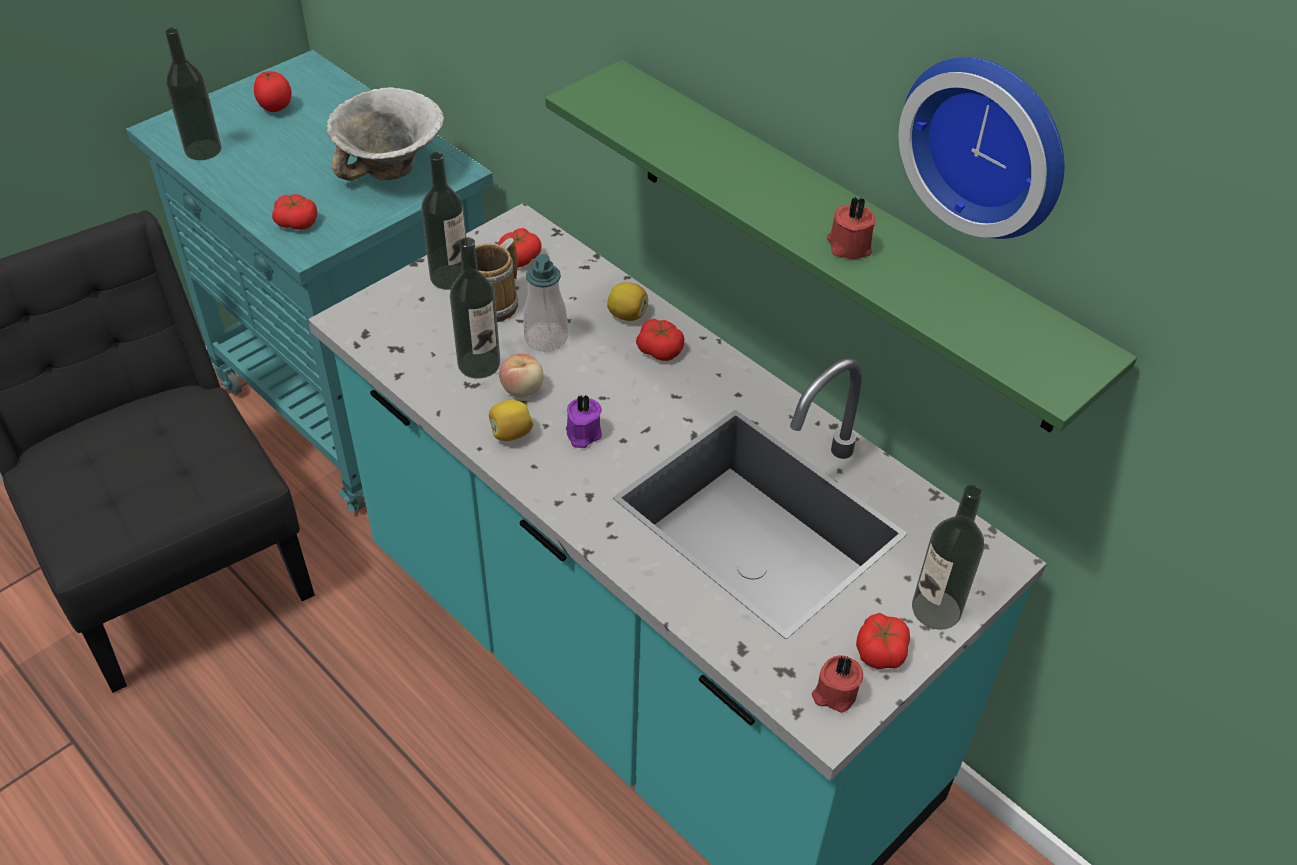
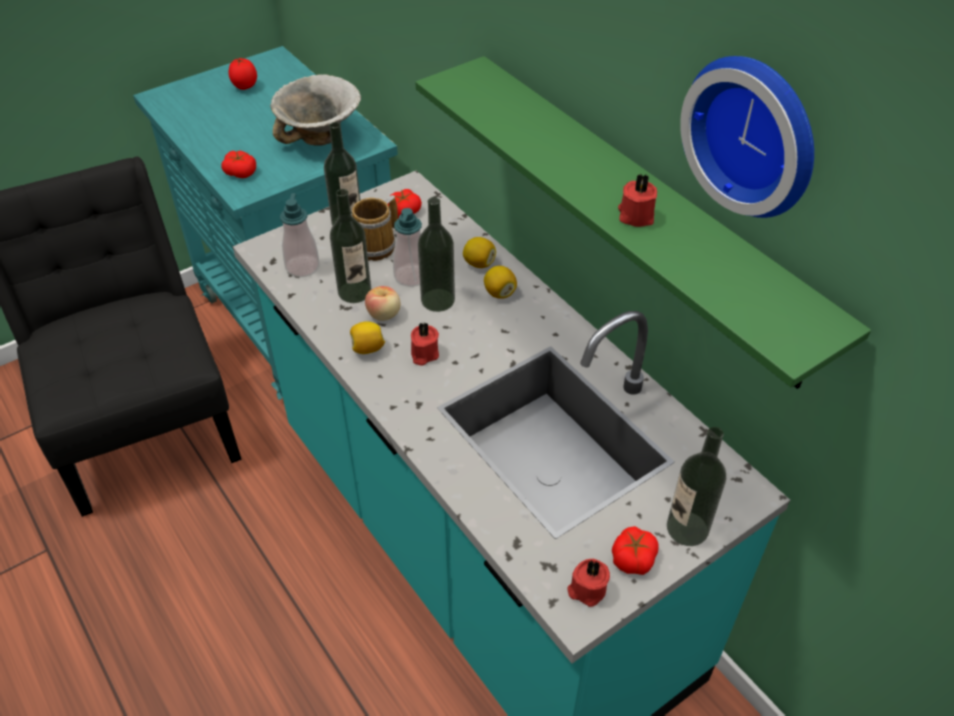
camera: 10 degrees right, 0 degrees up
(203, 150) = (185, 114): bottle -> bottle (438, 300)
(405, 338) = (302, 267): none -> soap dispenser
(582, 434) = (423, 354): purple candle -> red candle
(660, 349) = (499, 293): tomato -> lemon

